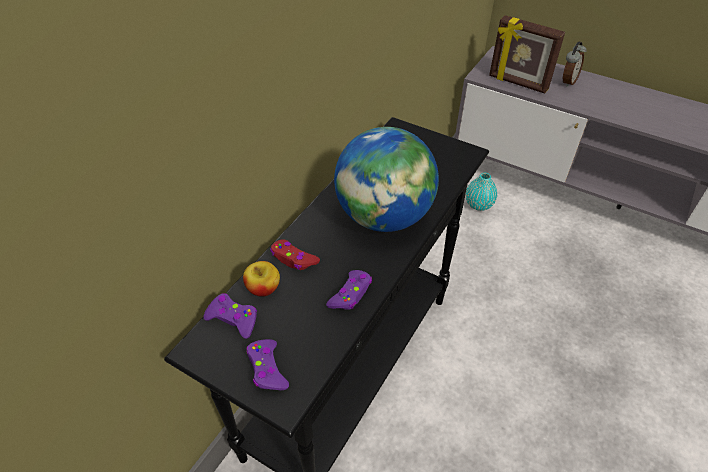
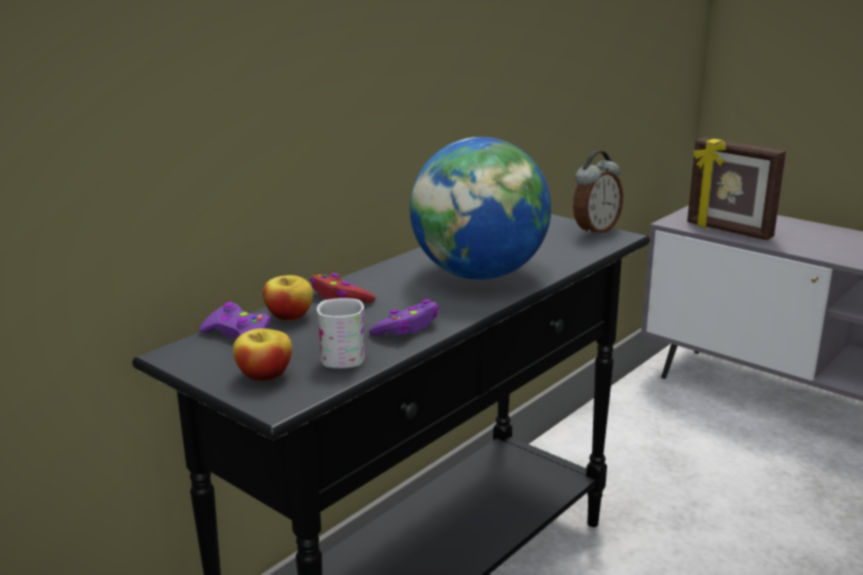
camera: 10 degrees right, 25 degrees down
(267, 369) = (264, 375): purple game controller -> apple
(315, 336) = (343, 355): none -> white mug
(479, 204) = (678, 417): turquoise vase -> none
(567, 82) = (804, 233): alarm clock -> alarm clock (594, 231)

